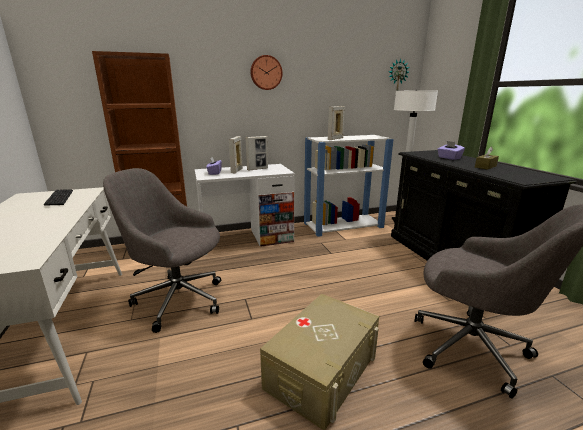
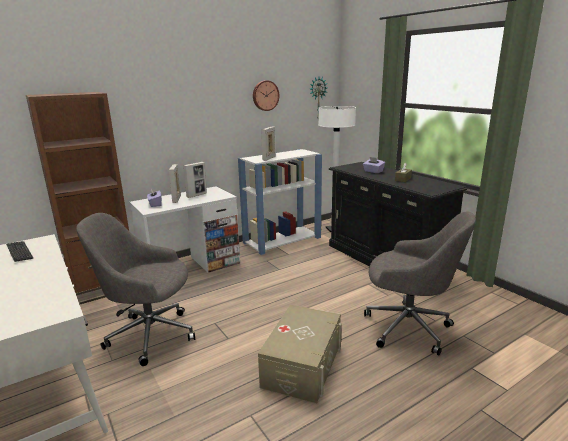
camera: 15 degrees left, 0 degrees up
(266, 72) = (195, 98): wall clock -> wall clock (265, 95)

